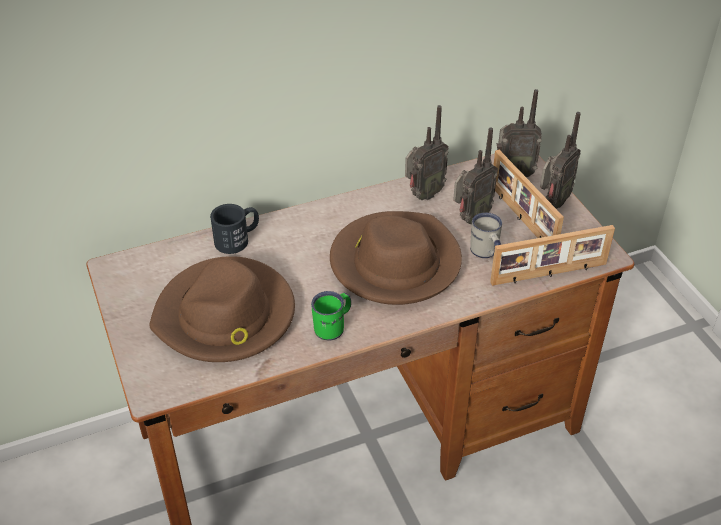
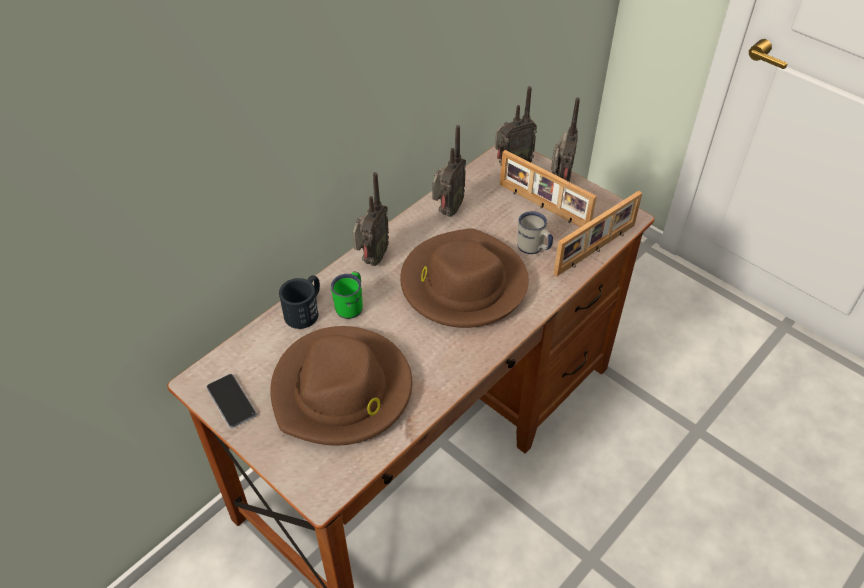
camera: 25 degrees left, 5 degrees up
(128, 292) = (231, 401): none -> phone
(333, 327) = (447, 364): green mug -> green mug (351, 305)
(470, 218) = (501, 220): radio -> radio (371, 259)

